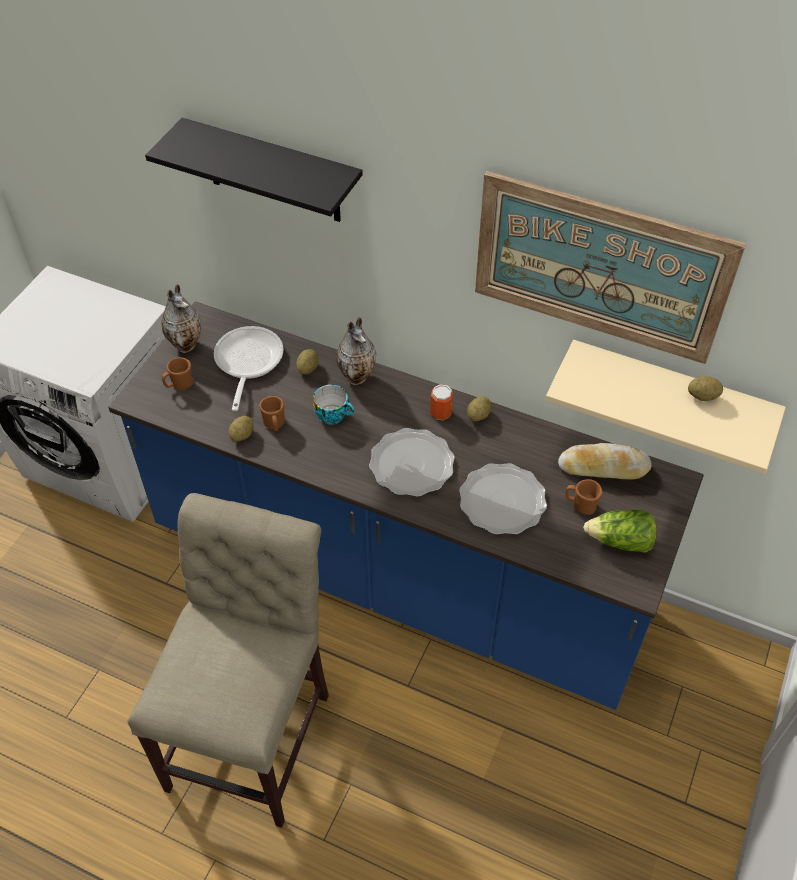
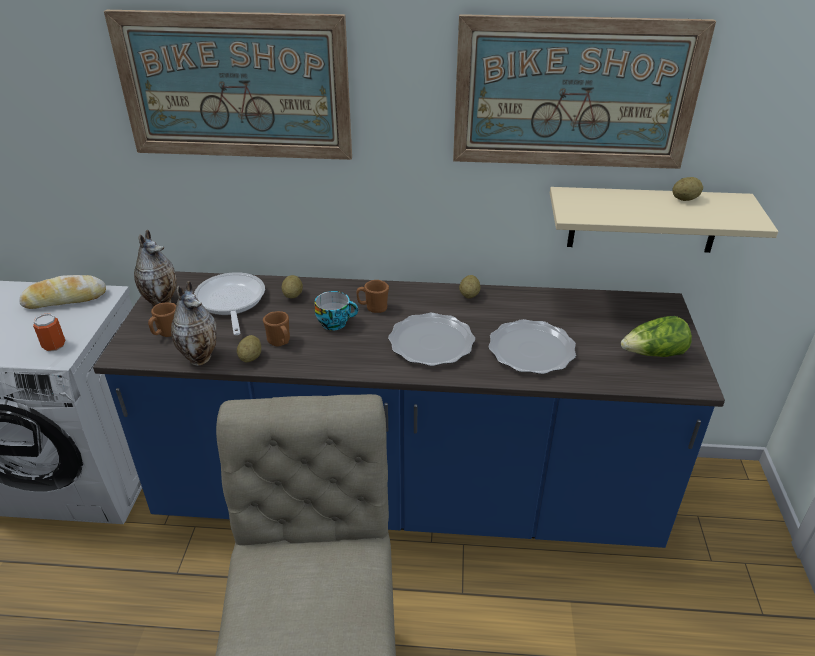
camera: 20 degrees left, 15 degrees down
(273, 172) = (235, 87): black shelf -> picture
(358, 376) = (343, 291): vase -> vase (200, 357)
(441, 413) = (435, 300): can -> can (54, 345)
(581, 505) = (600, 336): brown mug -> brown mug (373, 308)
(603, 467) = (599, 306): bread -> bread (65, 299)

